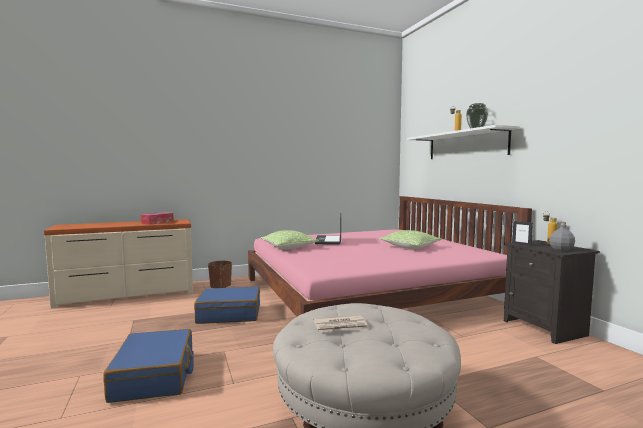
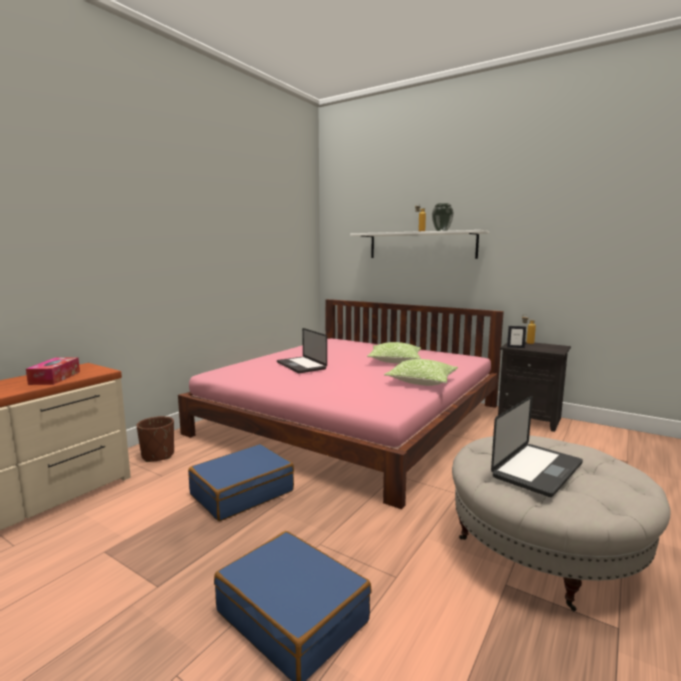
camera: 35 degrees left, 5 degrees up
(289, 247) = (275, 383): pillow -> pillow (421, 381)
(341, 326) = (537, 470): newspaper -> laptop
(561, 249) = (549, 348): grey bottle -> none

